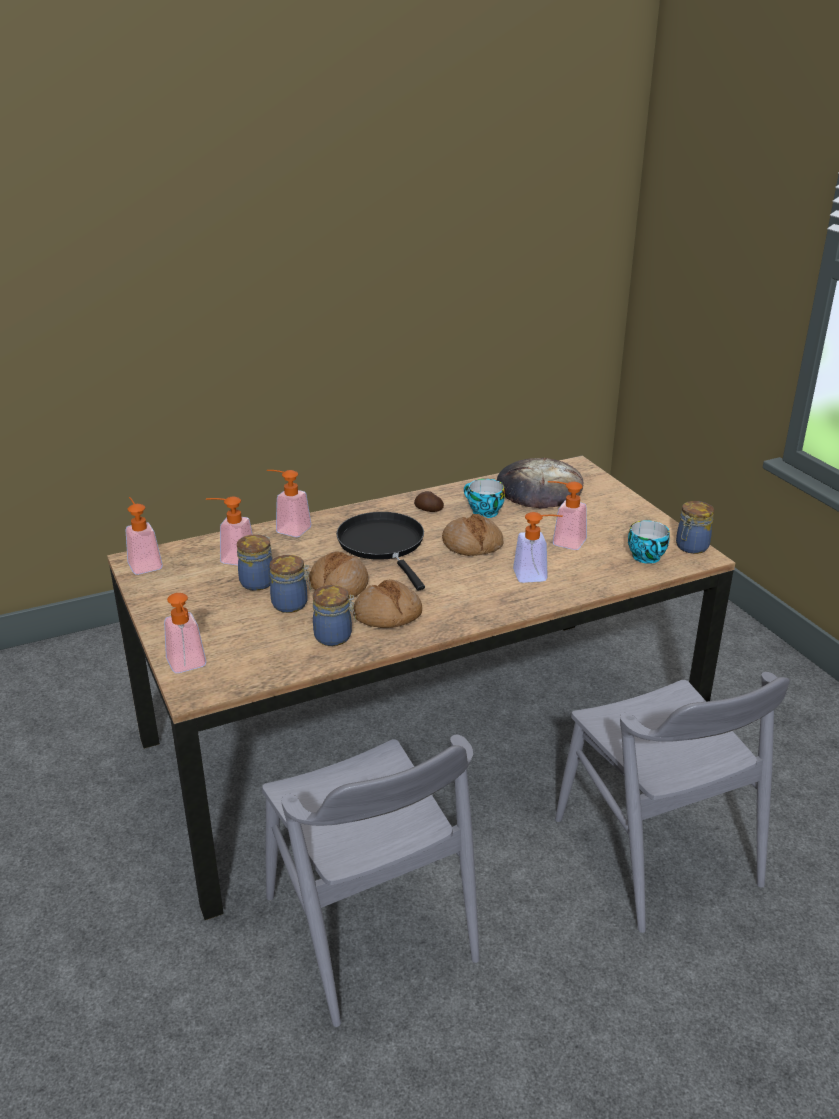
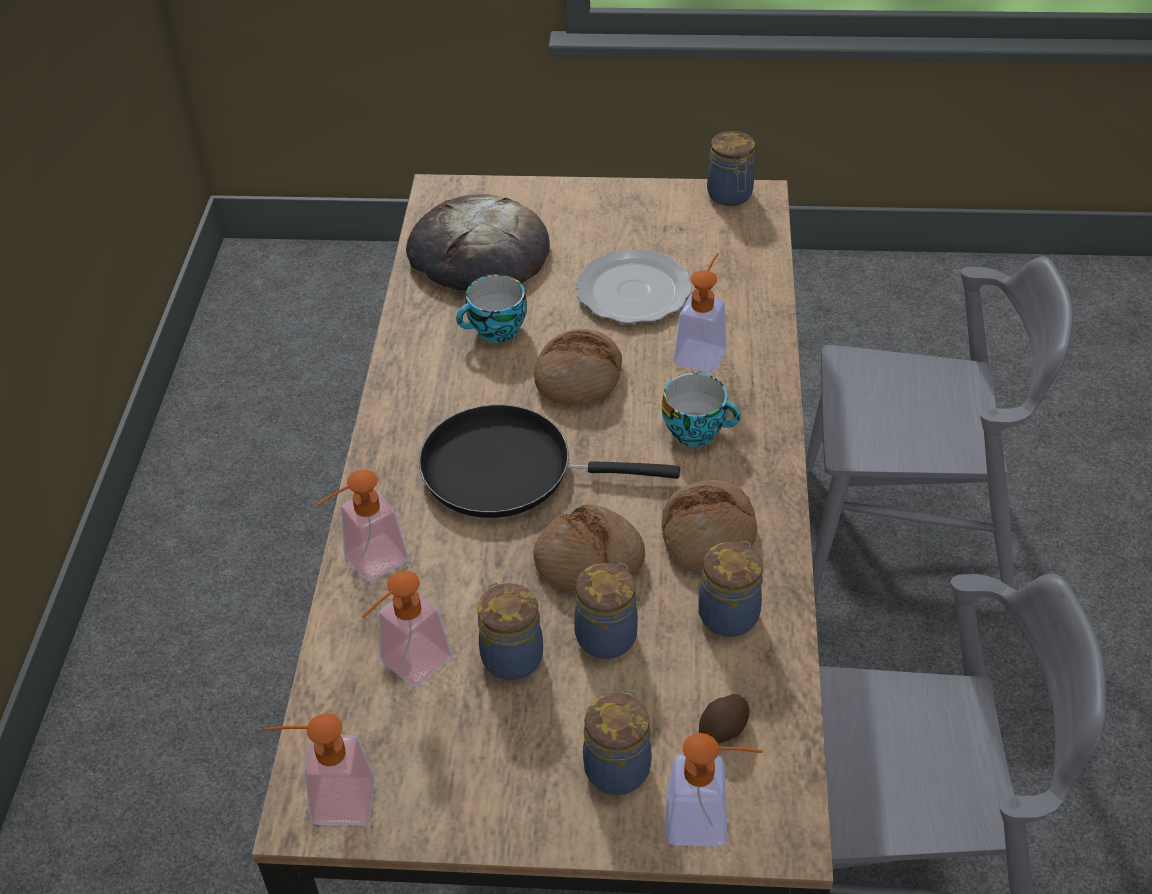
camera: 60 degrees left, 15 degrees up
(208, 630) = (618, 766): none -> jar
(428, 510) = (442, 383): potato -> potato (725, 729)
(563, 541) = (635, 291): soap dispenser -> plate
(648, 557) = (729, 239): cup -> cup (697, 430)

